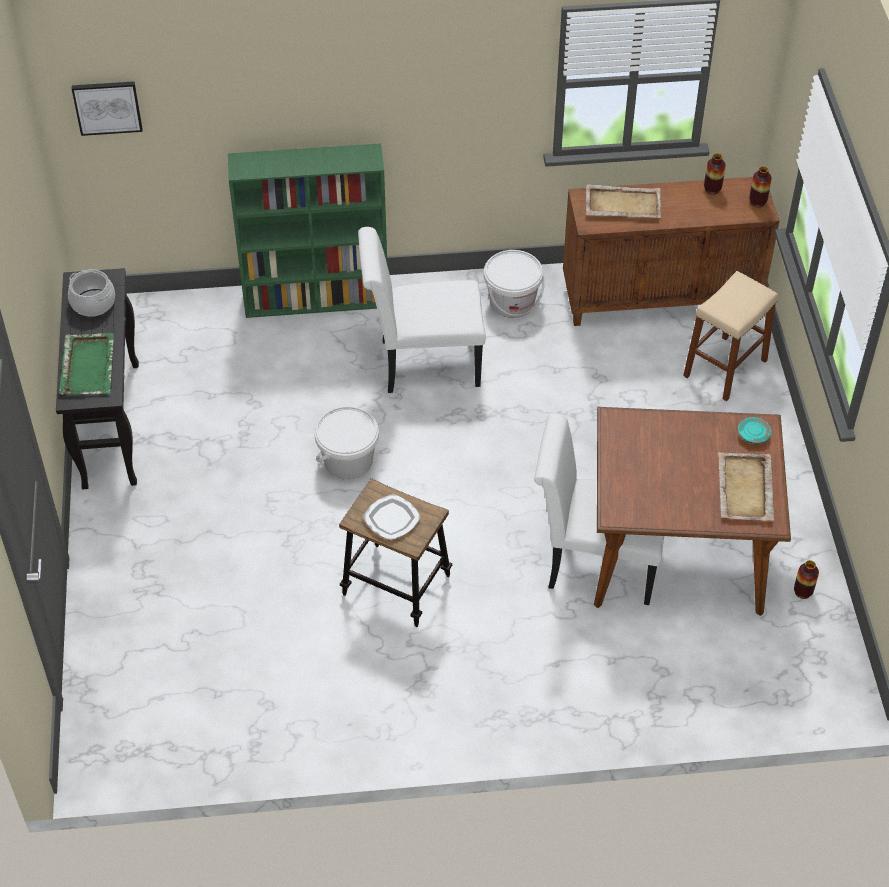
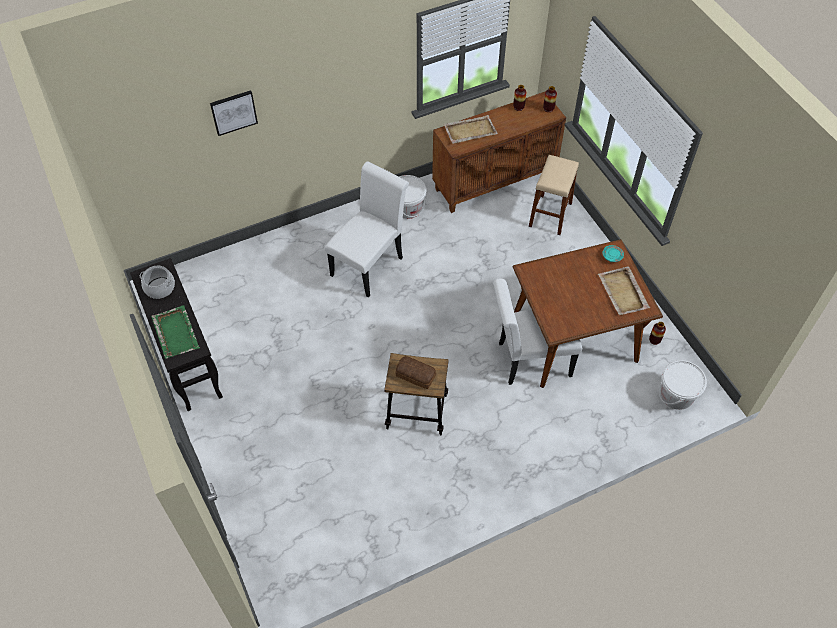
camera: 20 degrees left, 5 degrees up
(107, 107) = (129, 153): picture -> picture (233, 112)
(318, 299) = (286, 239): green bookcase -> none
(348, 461) = (351, 340): white bucket -> white bucket (676, 395)
(391, 519) = (416, 376): plate -> bread
(422, 364) = (370, 263): white chair -> white chair turned 150 degrees clockwise

